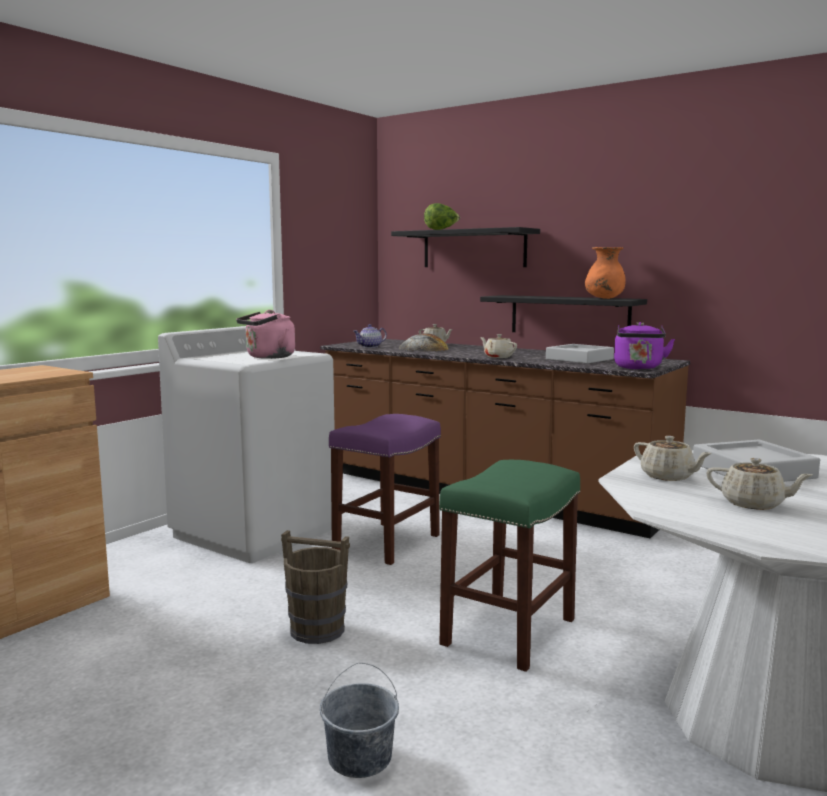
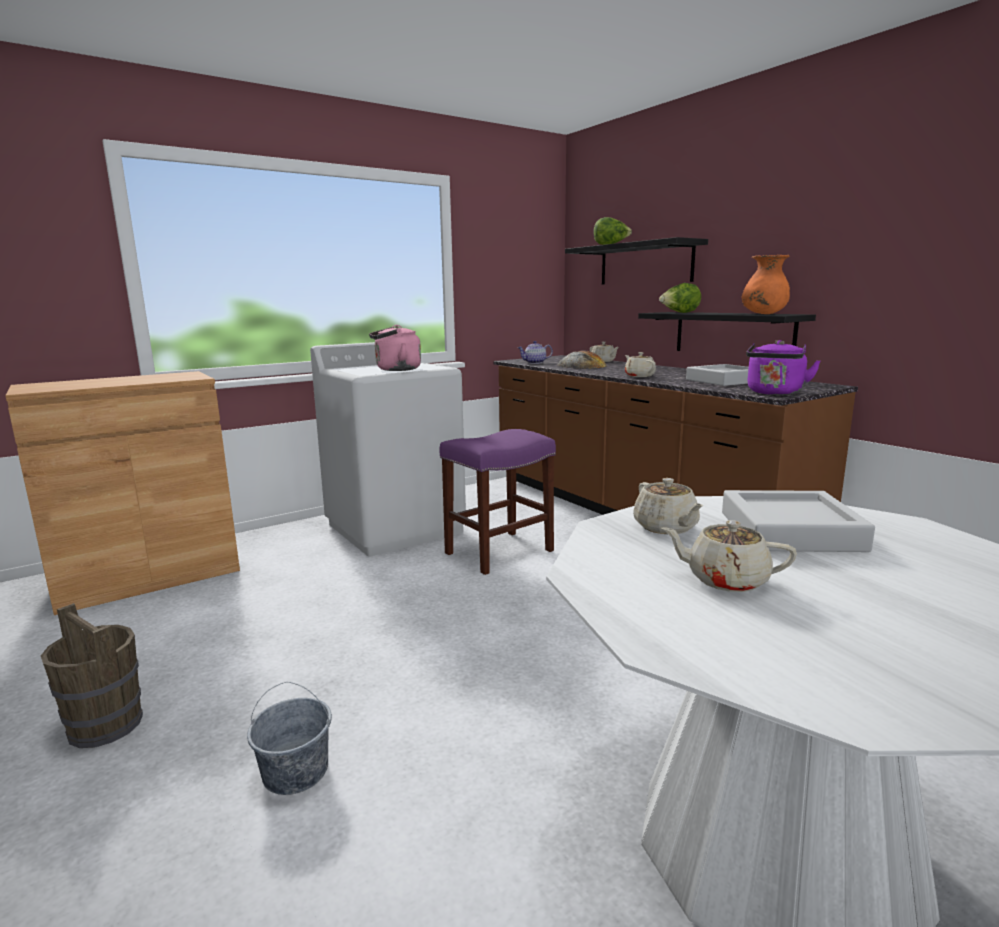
camera: 20 degrees right, 5 degrees up
(316, 630) = (368, 630): brown bucket -> brown bucket (105, 725)
(509, 630) = (542, 663): green stool -> none
(521, 296) = (679, 313): none -> lettuce
(754, 504) = (725, 580): beige teapot -> beige teapot turned 150 degrees clockwise

